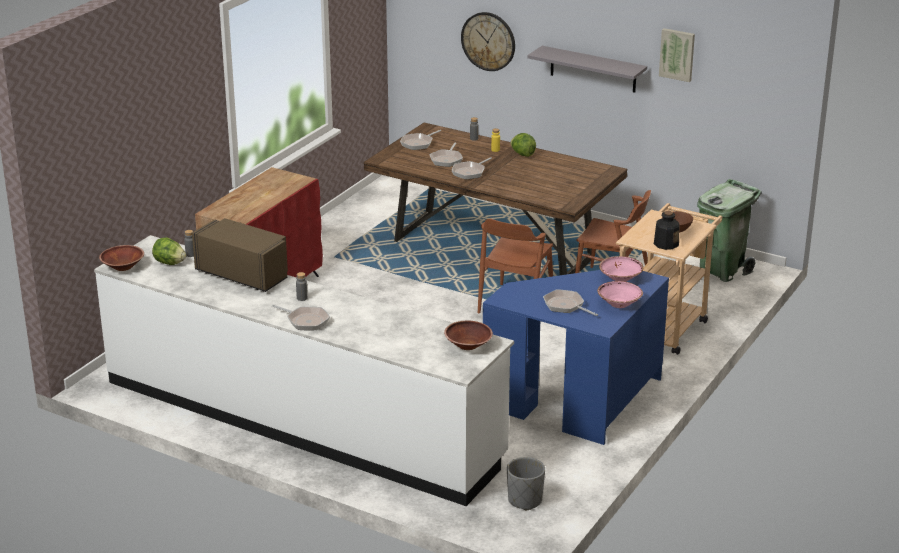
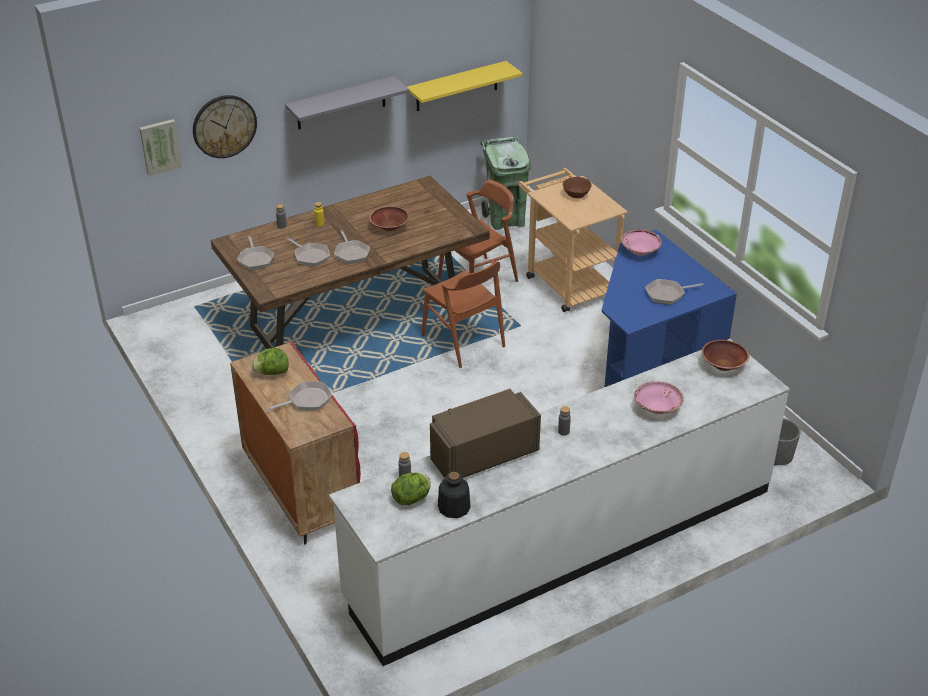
camera: 60 degrees left, 10 degrees up
(123, 267) = (391, 536): brown bowl -> brown bowl (389, 227)
(305, 321) = (612, 443): frying pan -> frying pan (307, 400)
(522, 154) = (345, 213): lettuce -> lettuce (272, 373)
(619, 303) = (683, 268): pink bowl -> pink bowl (657, 408)
(666, 244) = (596, 209): bottle -> bottle (453, 507)
(677, 54) = (420, 52): picture -> picture (160, 146)
(713, 108) = (457, 86): none -> yellow shelf

